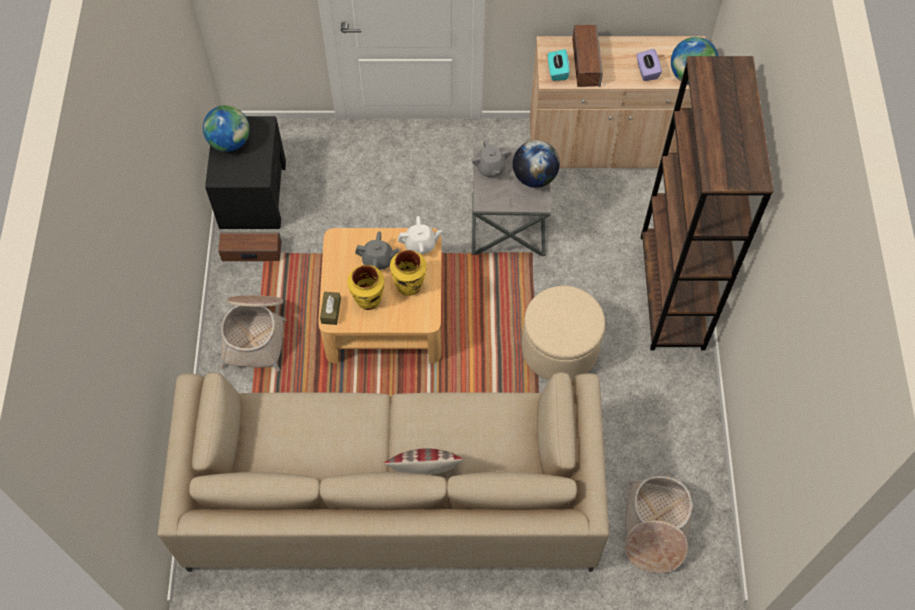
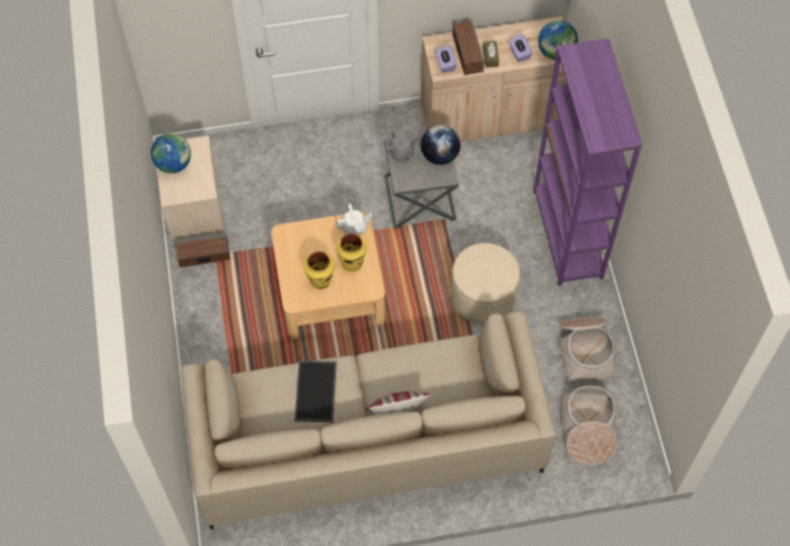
camera: 10 degrees left, 0 degrees up
(253, 193) = (194, 204): black nightstand -> beige nightstand
(255, 334) = (223, 325): basket -> basket (585, 351)
(331, 311) = (291, 294): brown tissue box -> brown tissue box (490, 57)
(334, 431) = (316, 392): none -> tray
(378, 260) = (321, 246): grey teapot -> none
(557, 71) = (445, 64): turquoise tissue box -> purple tissue box
(672, 292) = (567, 234): brown bookcase -> purple bookcase

